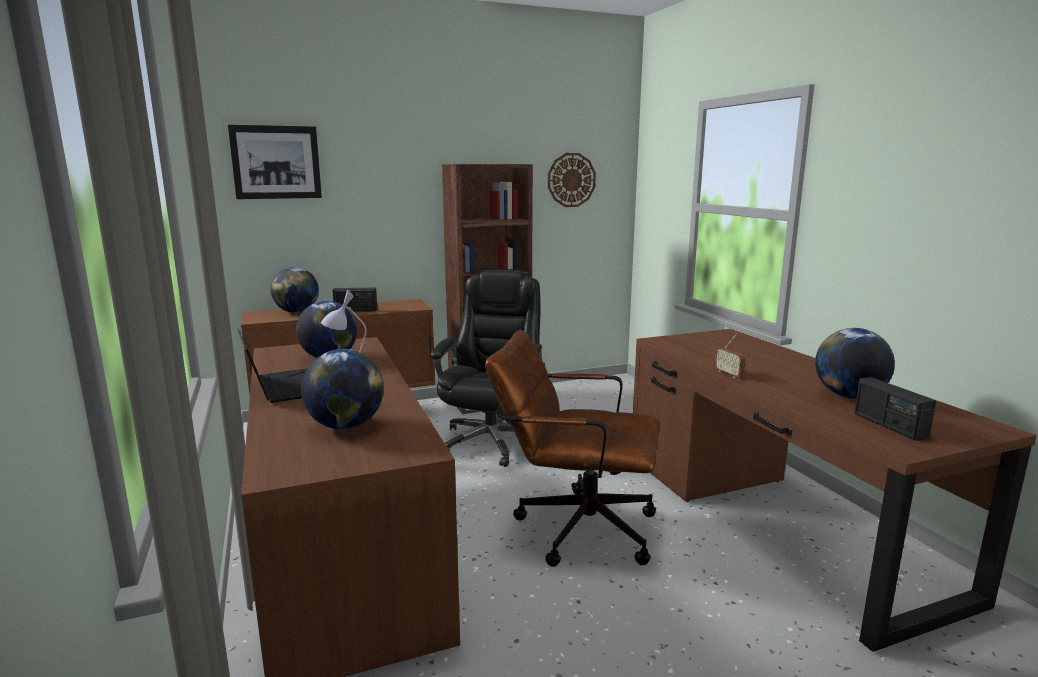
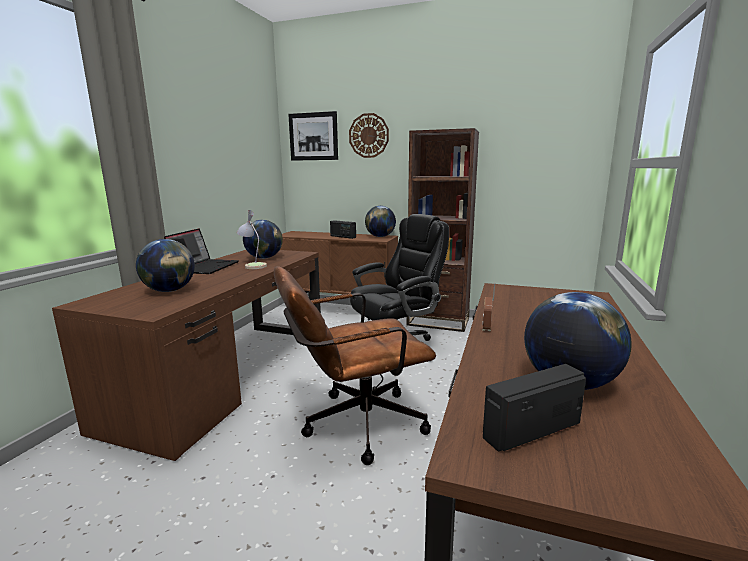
camera: 40 degrees right, 0 degrees up
(297, 312) = (313, 234): globe -> globe (380, 236)
(571, 180) = (536, 144): wall clock -> wall clock (369, 135)
(573, 526) = (354, 425): brown office chair -> brown office chair turned 75 degrees counterclockwise
(889, 426) = (530, 429): radio -> radio turned 45 degrees clockwise

